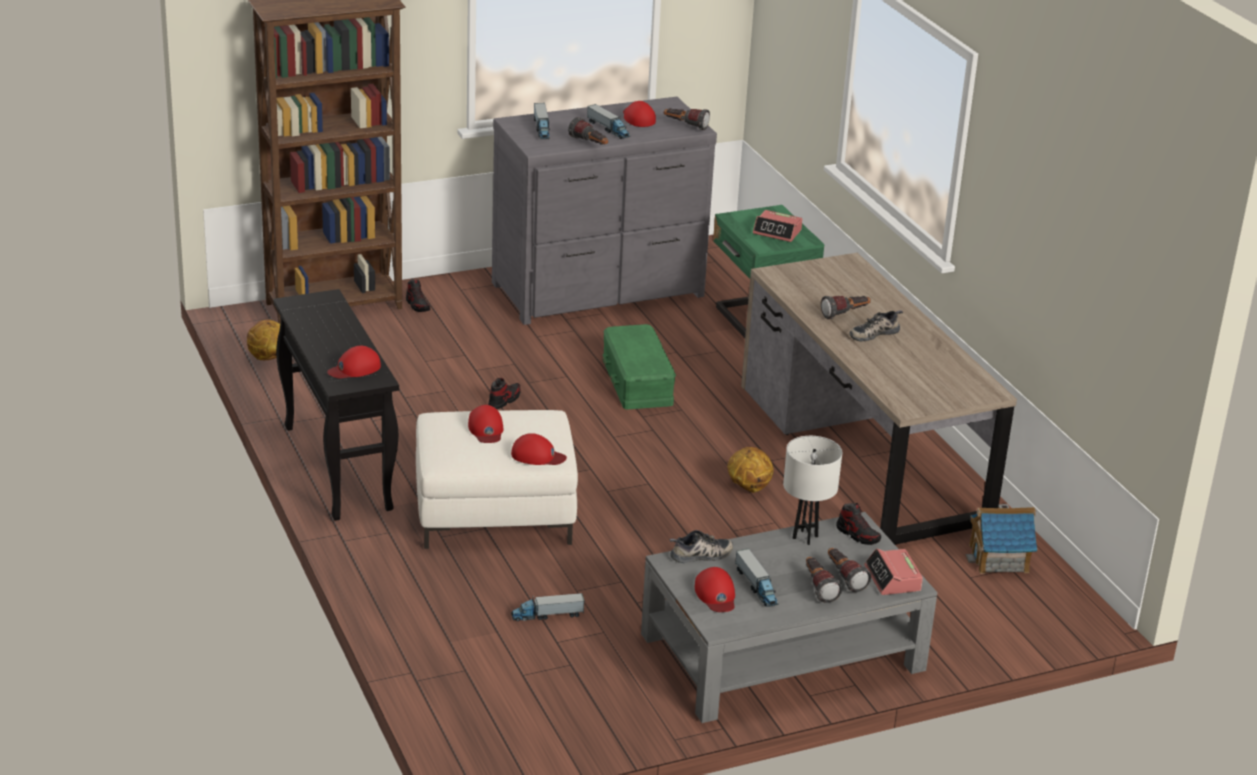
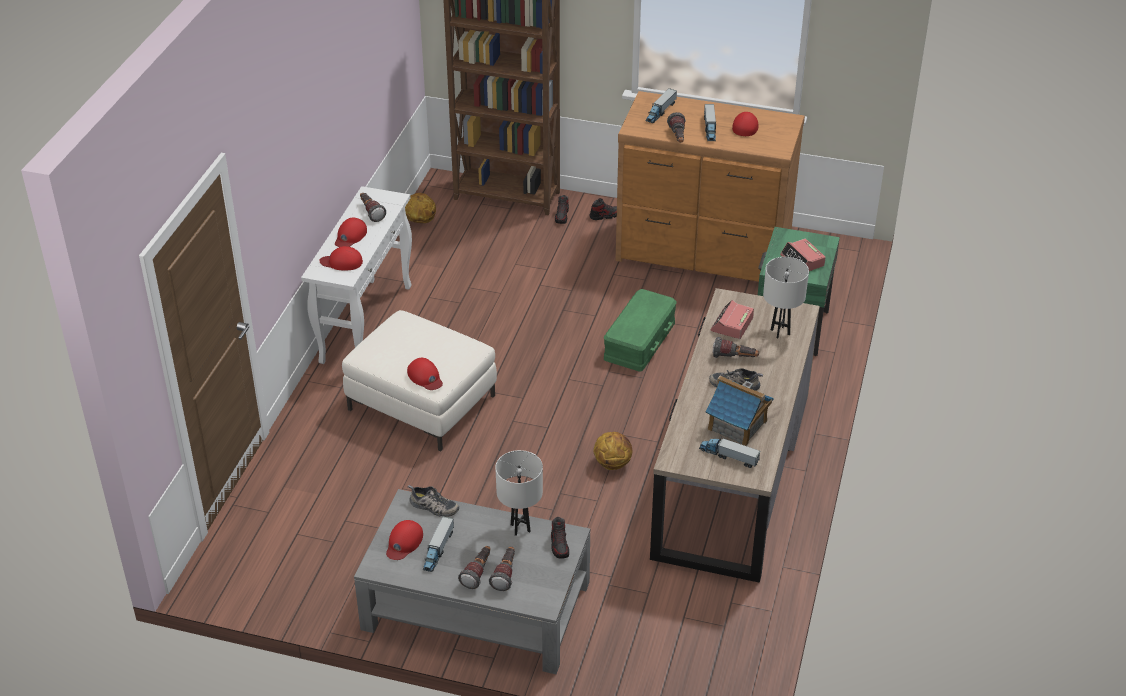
camera: 40 degrees right, 10 degrees up
(336, 467) = (366, 323): black console table -> white console table
(486, 429) = (418, 341): red cap -> red cap (350, 236)
(504, 400) = (530, 317): shoe -> shoe (605, 215)
(547, 615) = (362, 497): toy truck -> toy truck (728, 456)
(600, 291) = (703, 253): grey dresser -> brown dresser
(685, 126) = (773, 145): flashlight -> flashlight (371, 212)
(854, 282) = (780, 332): none -> white table lamp
(892, 579) = (537, 593): alarm clock -> alarm clock (732, 324)
(999, 558) = (726, 613): toy house -> toy house (737, 425)

